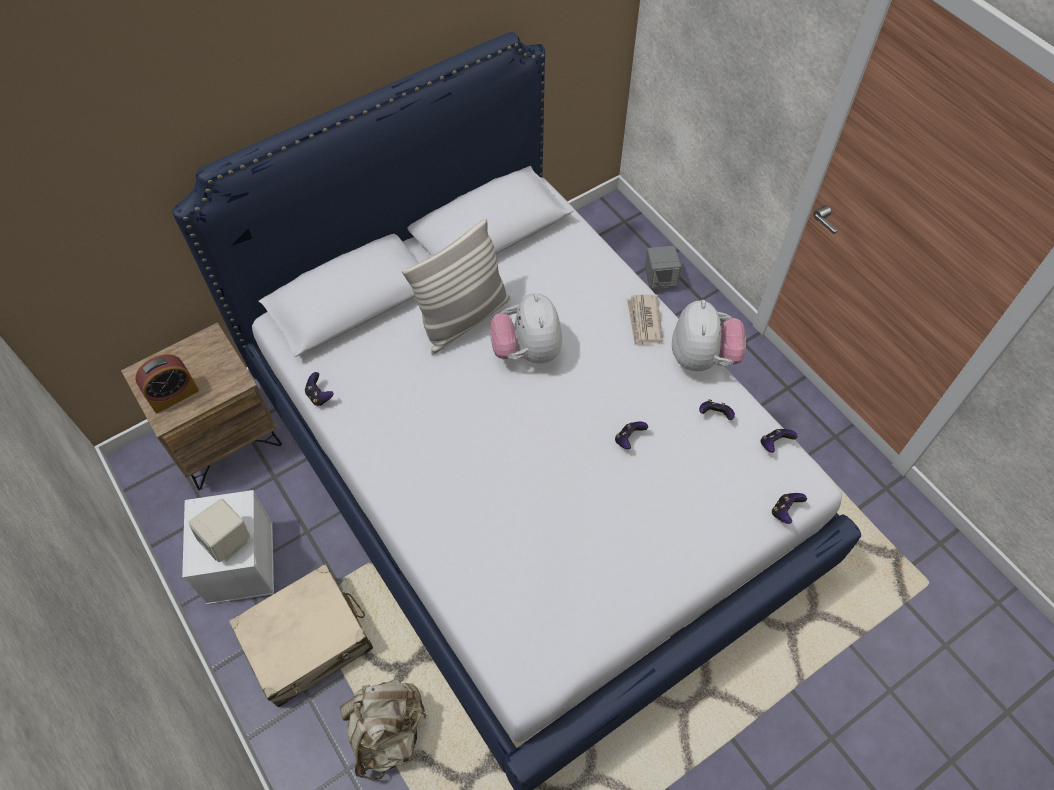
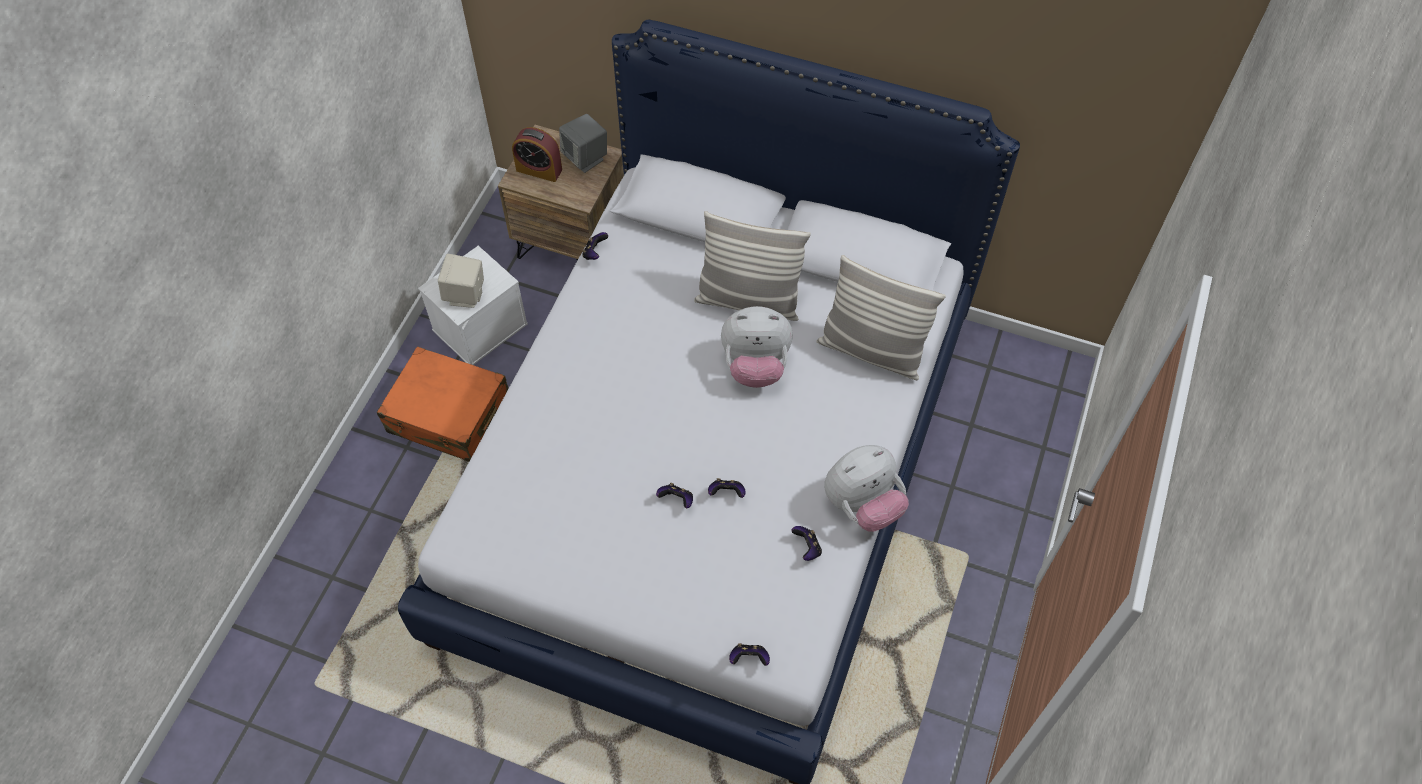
camera: 55 degrees right, 0 degrees up
(307, 641) = (449, 415): beige suitcase -> orange suitcase
(387, 733) = (414, 519): beige backpack -> none
(527, 351) = (755, 366): plush toy -> plush toy turned 135 degrees counterclockwise
(575, 271) = (871, 351): none -> pillow
(644, 321) = (862, 436): newspaper -> none
(660, 280) = (1016, 460): grey speaker -> grey speaker (586, 158)
(774, 444) = (814, 614): game controller -> game controller (676, 500)

